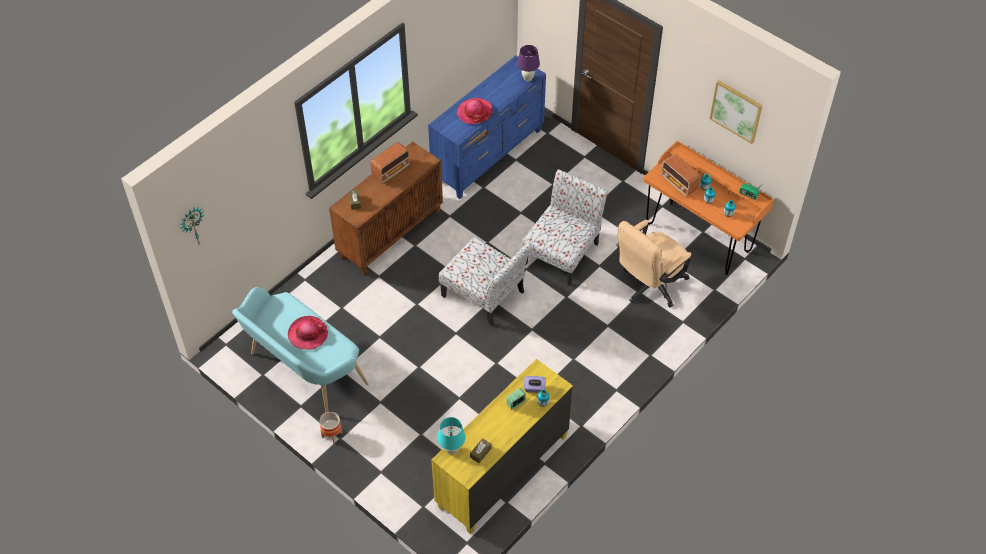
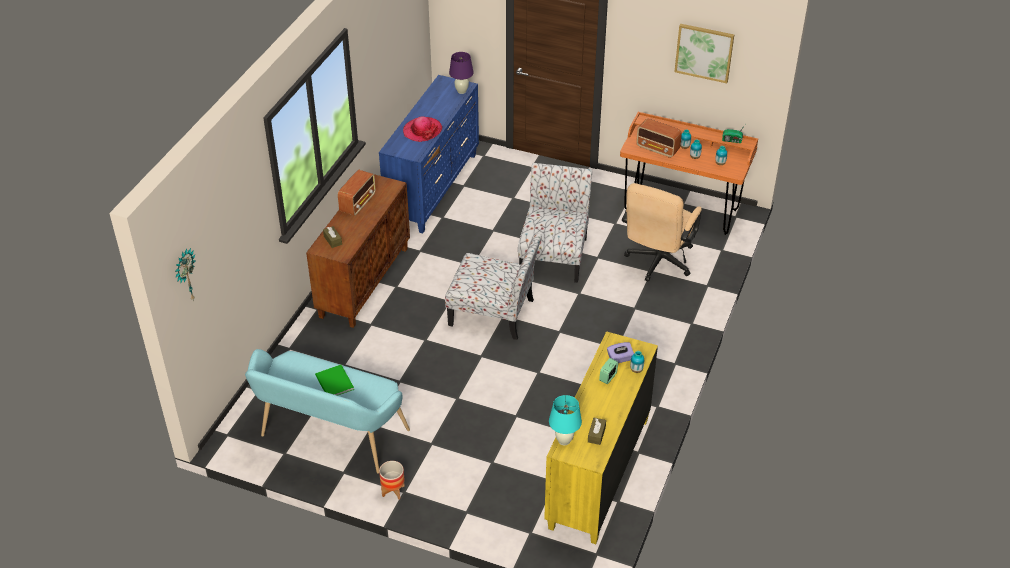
camera: 20 degrees left, 10 degrees down
(308, 334) = (334, 383): hat -> green book

